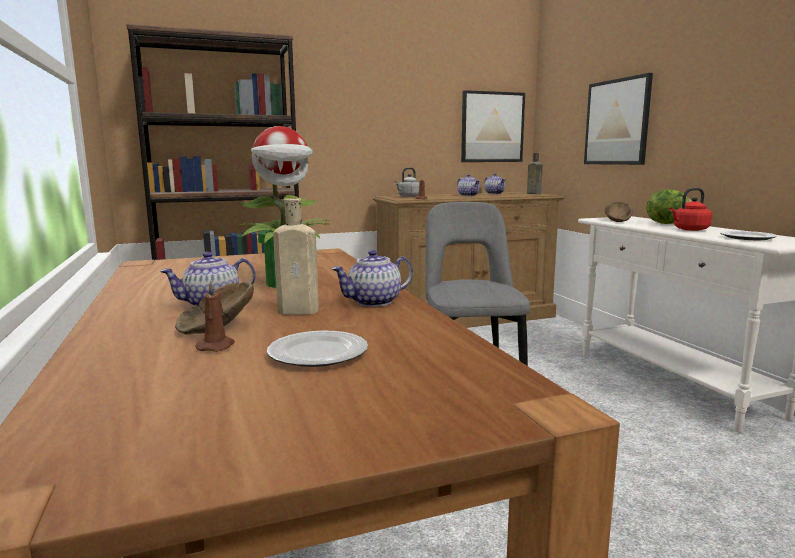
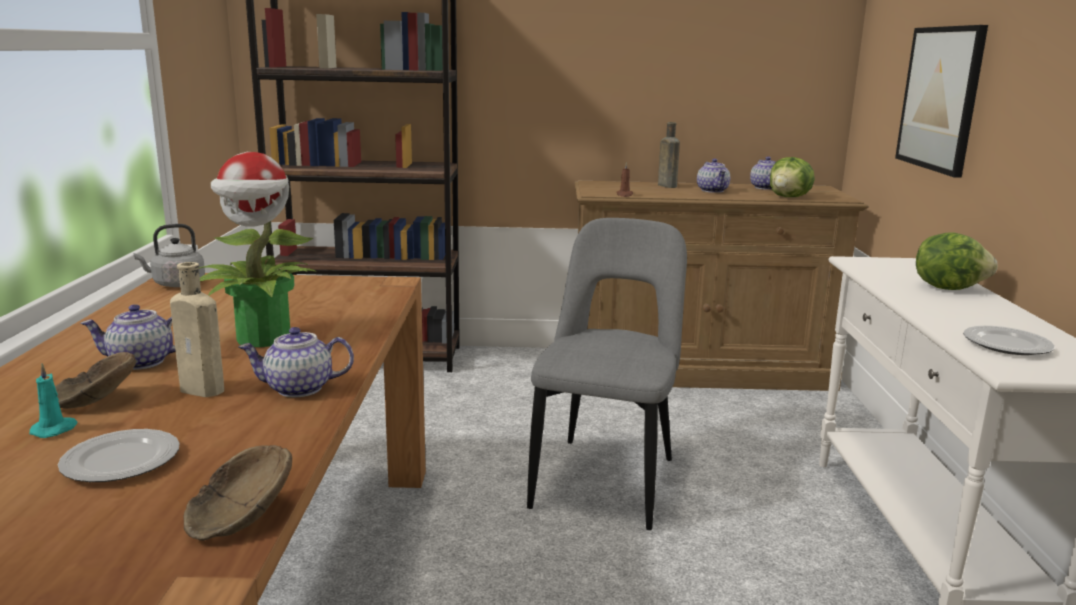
camera: 20 degrees right, 5 degrees up
(216, 346) = (55, 429): brown candle -> turquoise candle
(408, 196) = (619, 186): grey kettle -> grey kettle (176, 284)
(492, 127) = (778, 82): picture -> none
(518, 195) = (789, 197): none -> lettuce
(532, 193) = (826, 193): brown bottle -> brown bottle (666, 185)
(617, 221) = (878, 270): brown bowl -> brown bowl (237, 518)
(689, 229) = (952, 309): red kettle -> none

